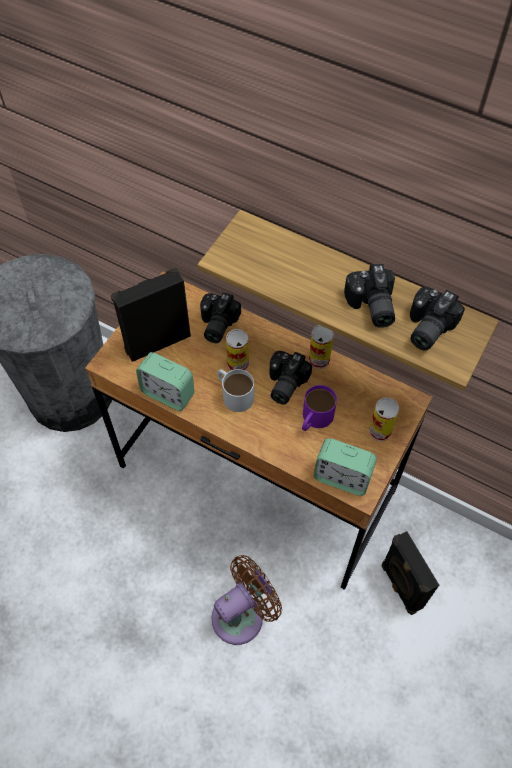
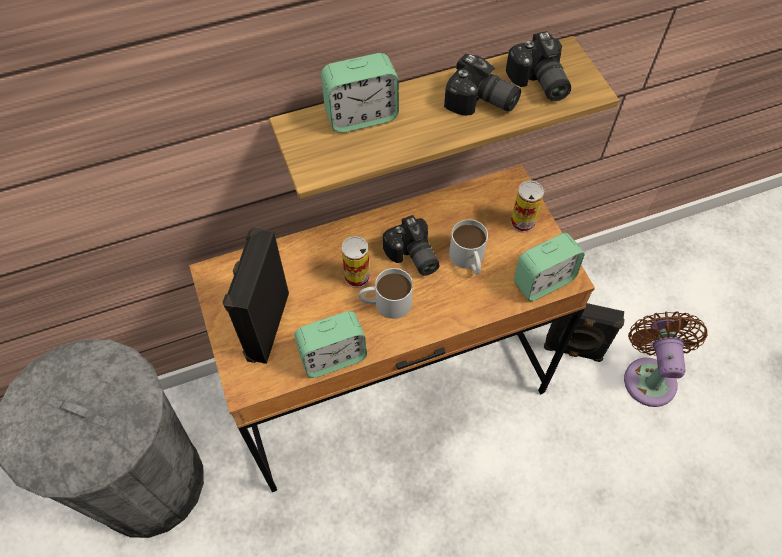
camera: 50 degrees left, 0 degrees up
(215, 325) = (297, 264): camera -> none
(242, 614) = (504, 491): brown fan -> brown fan (649, 376)
(289, 252) = (361, 116): none -> alarm clock
(314, 419) = (468, 260): purple mug -> white mug
(319, 359) = (413, 213): can -> none

